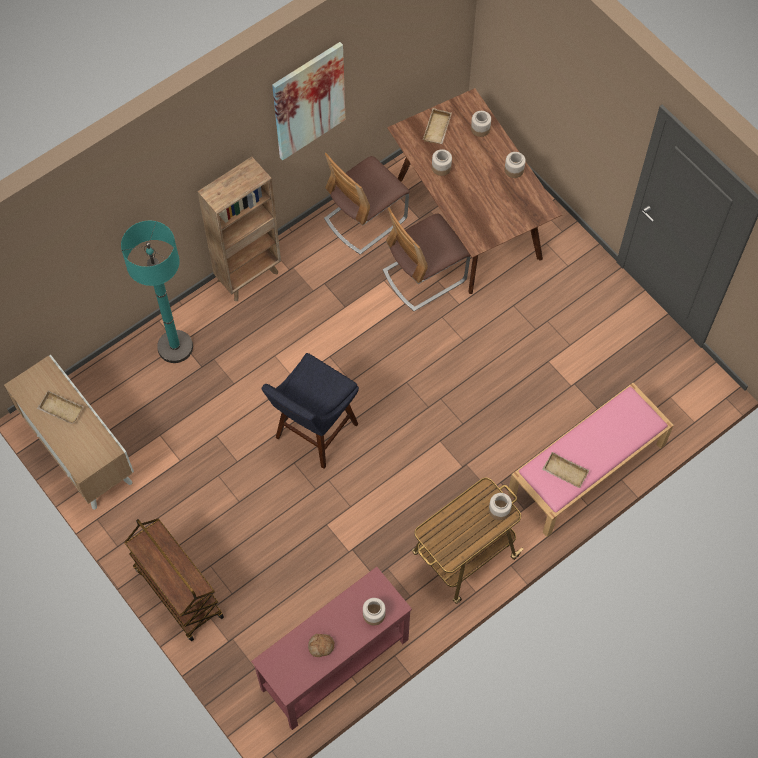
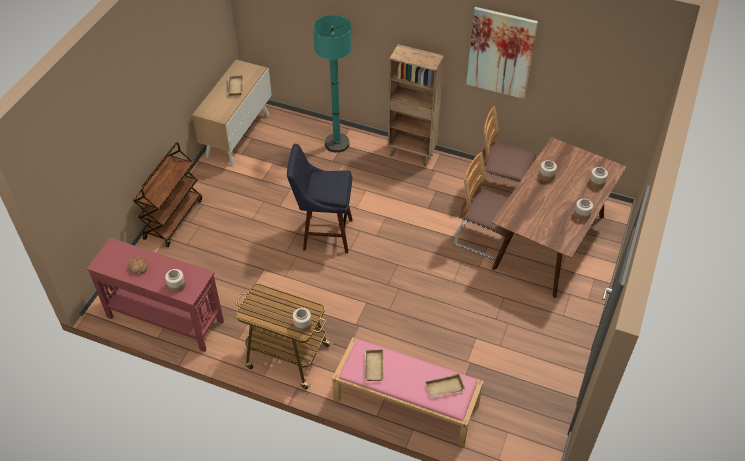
camera: 60 degrees right, 15 degrees down
(438, 129) = (574, 162): beige tray -> beige tray (444, 389)

